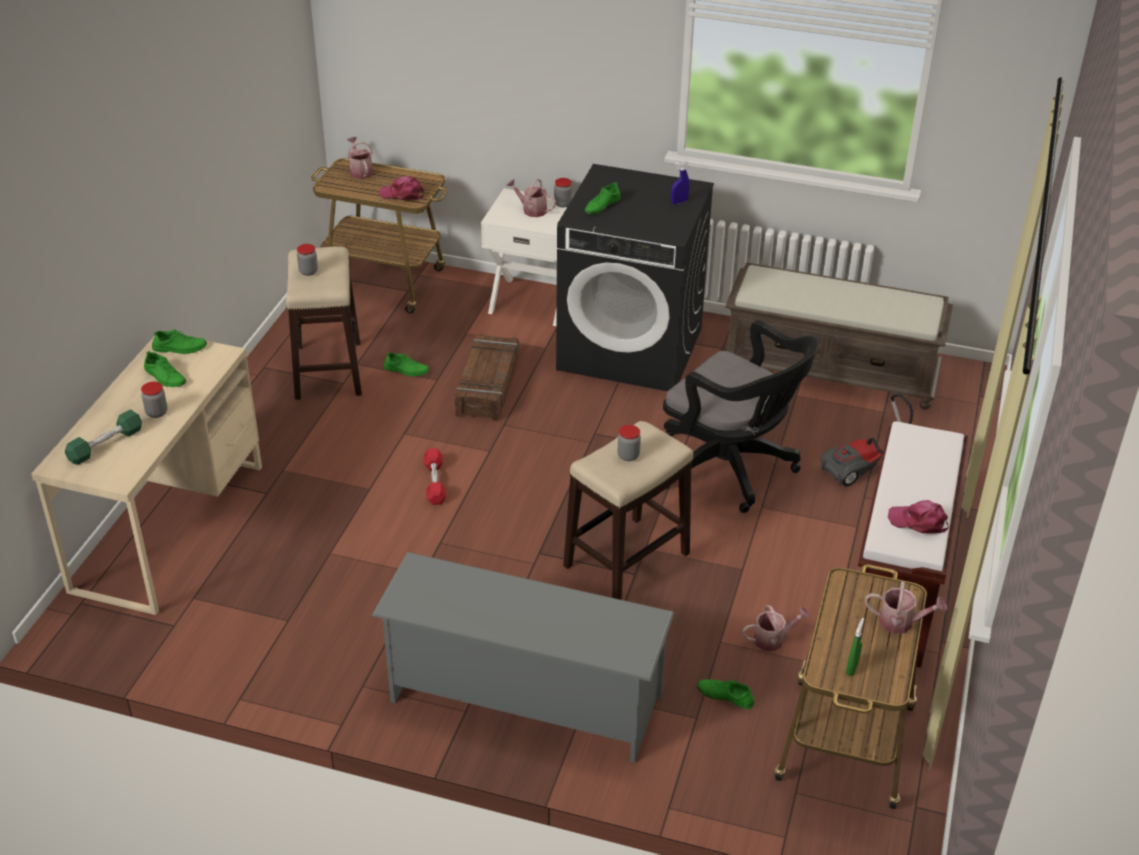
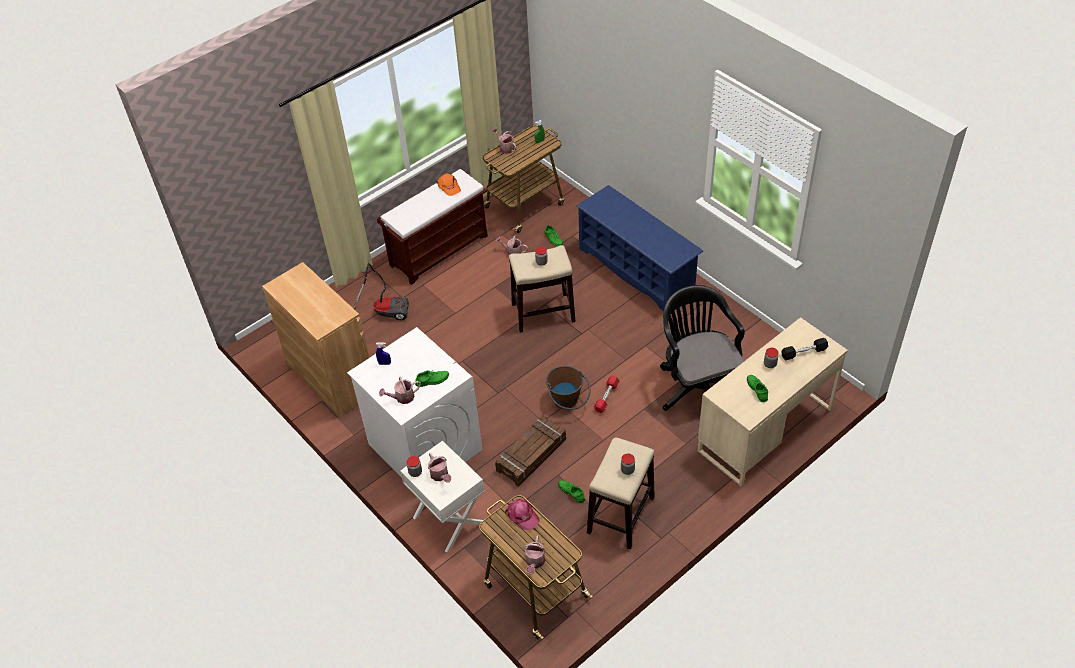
camera: 145 degrees left, 10 degrees up
(105, 445) = (803, 353): green dumbbell -> black dumbbell
(179, 348) = (741, 409): green shoe -> none
(485, 456) = (568, 403): none -> brown bucket
(523, 699) = (637, 270): grey shoe rack -> blue shoe rack
(619, 182) = (402, 398): none -> watering can
(631, 349) = (424, 446): black washing machine -> white washing machine
(731, 469) = (448, 339): black office chair -> black office chair (697, 386)
(831, 371) = (332, 378): brown bench -> brown cabinet
(918, 521) = (448, 187): pink cap -> orange cap

